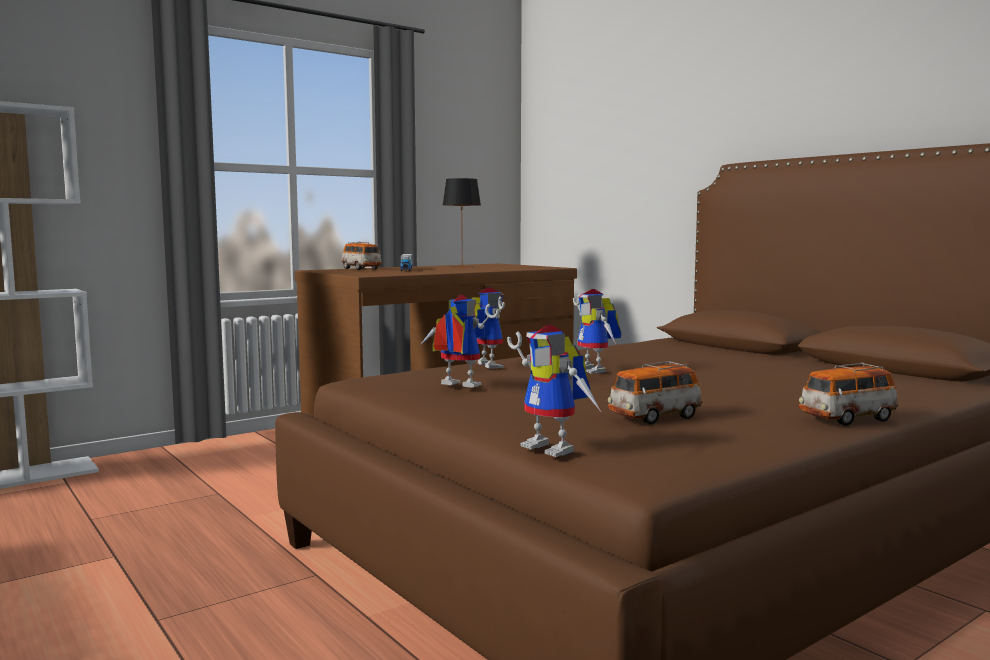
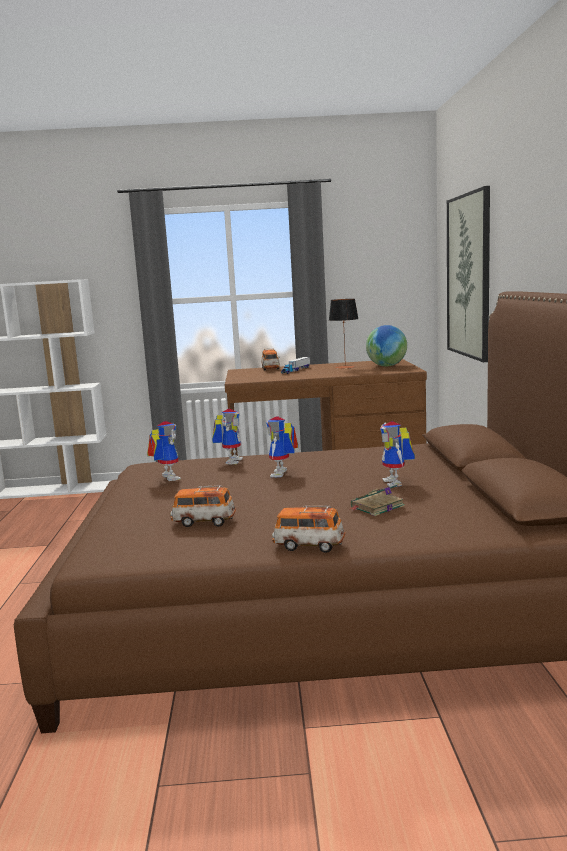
camera: 35 degrees right, 5 degrees up
(510, 266) = (387, 366): none -> globe
(556, 448) = (96, 535): toy robot -> toy robot (397, 483)
(609, 161) = (468, 276): none -> picture
(793, 384) = (376, 507): none -> book

